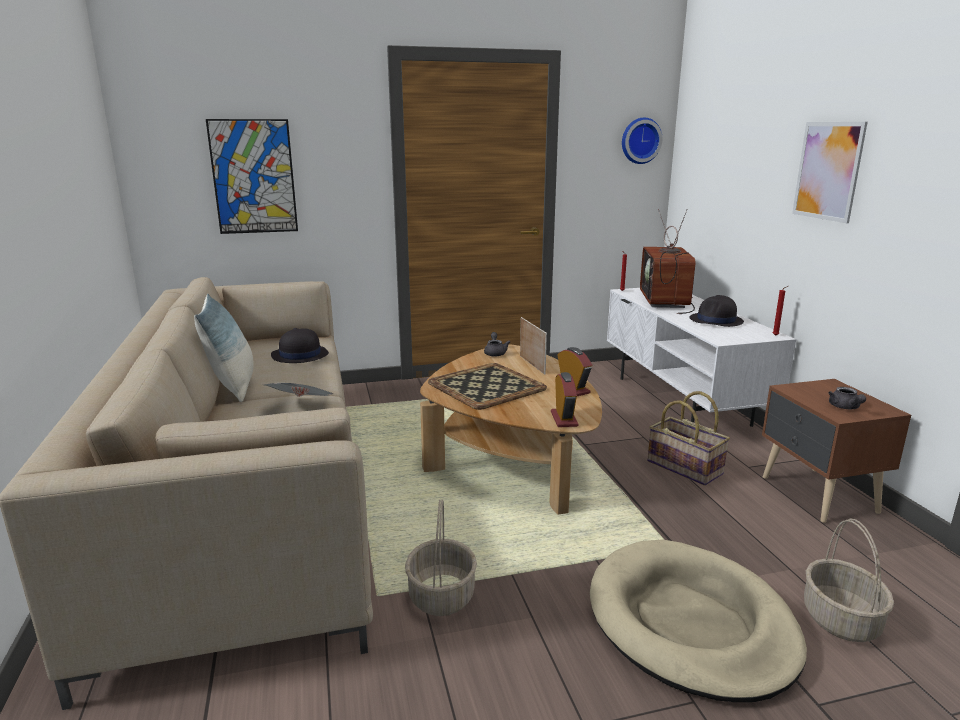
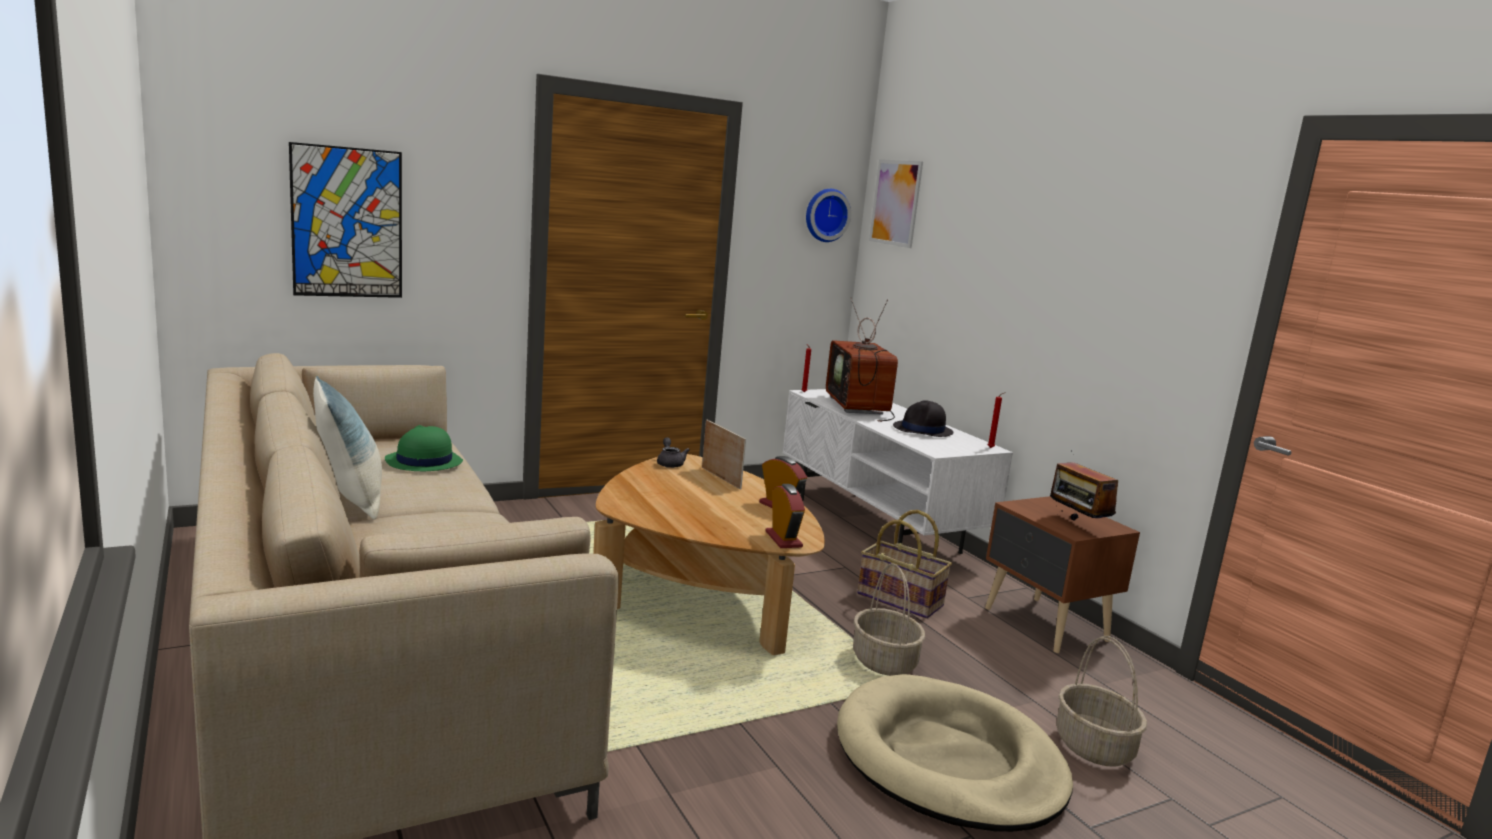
camera: 15 degrees left, 5 degrees down
(299, 355) = (423, 462): black hat -> green hat
(303, 407) = (464, 526): newspaper -> none
(441, 595) = (664, 750): basket -> basket (883, 661)
(486, 385) = (676, 502): tray -> none
(828, 171) = (1047, 270): picture -> picture (895, 203)
(845, 407) = (1076, 525): grey teapot -> radio

